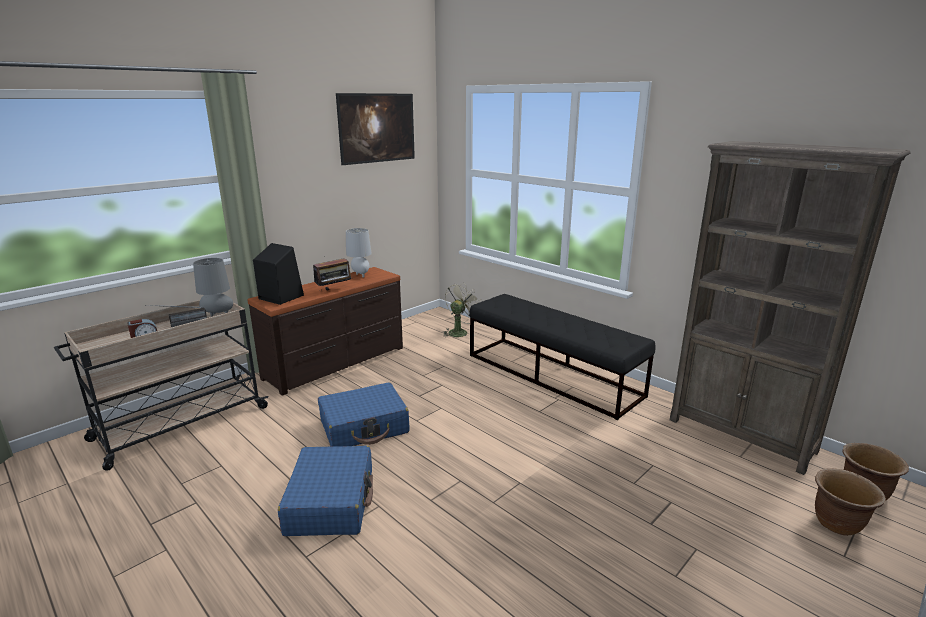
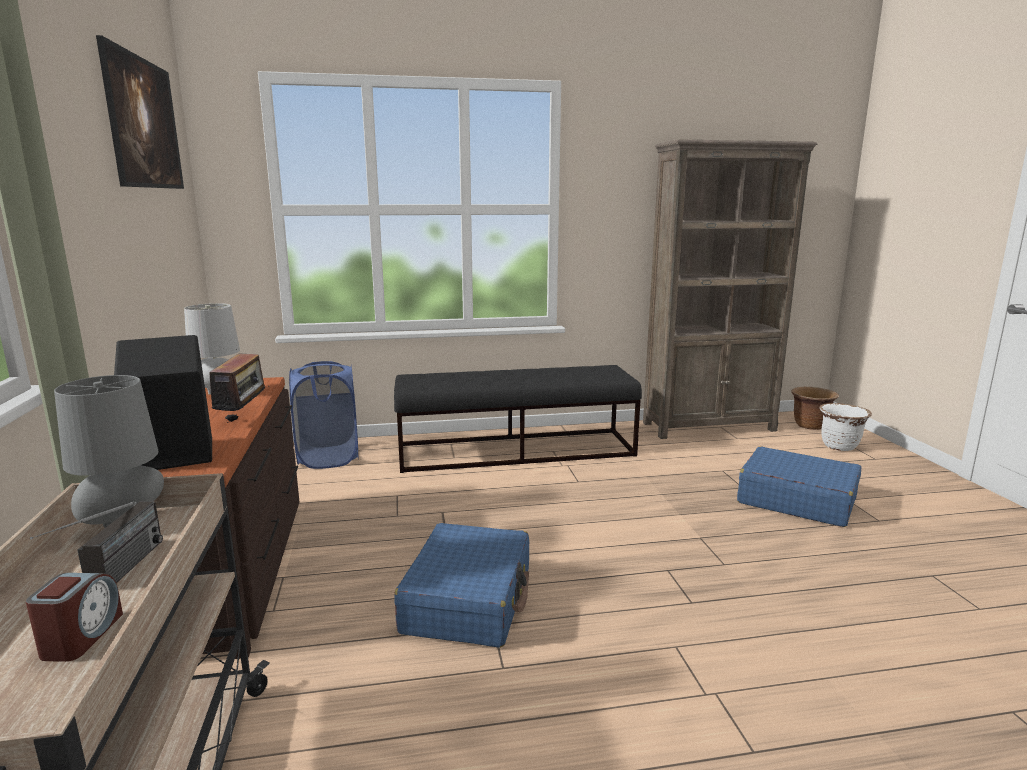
camera: 55 degrees left, 5 degrees down
(331, 501) = (634, 688): blue suitcase -> blue suitcase (796, 500)
(460, 332) = (328, 458): beige fan -> blue laundry basket
(837, 523) = (839, 446): brown planter -> white planter

